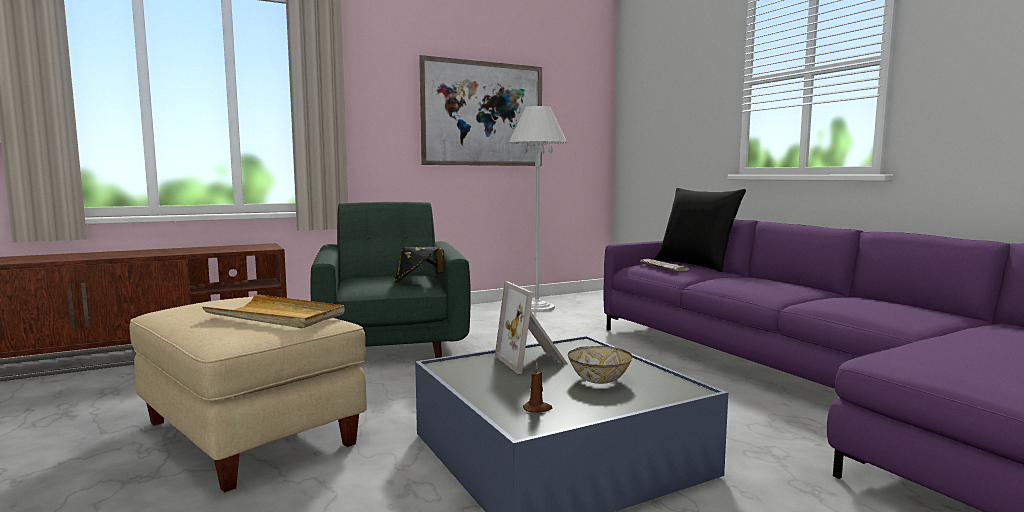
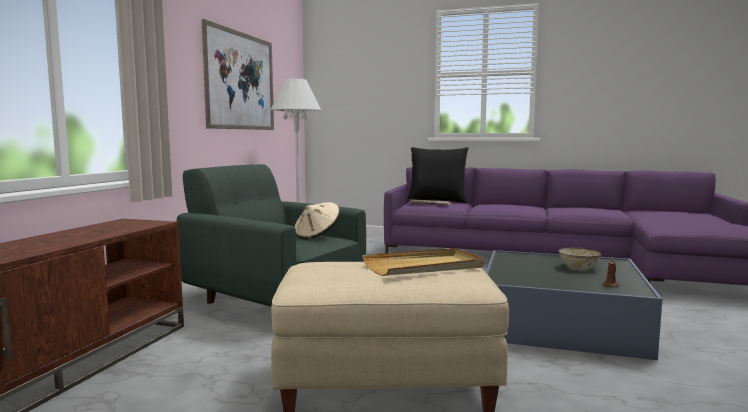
camera: 45 degrees left, 0 degrees up
(417, 282) = (317, 236): black hat -> beige hat
(533, 361) = (522, 268): picture frame -> none

